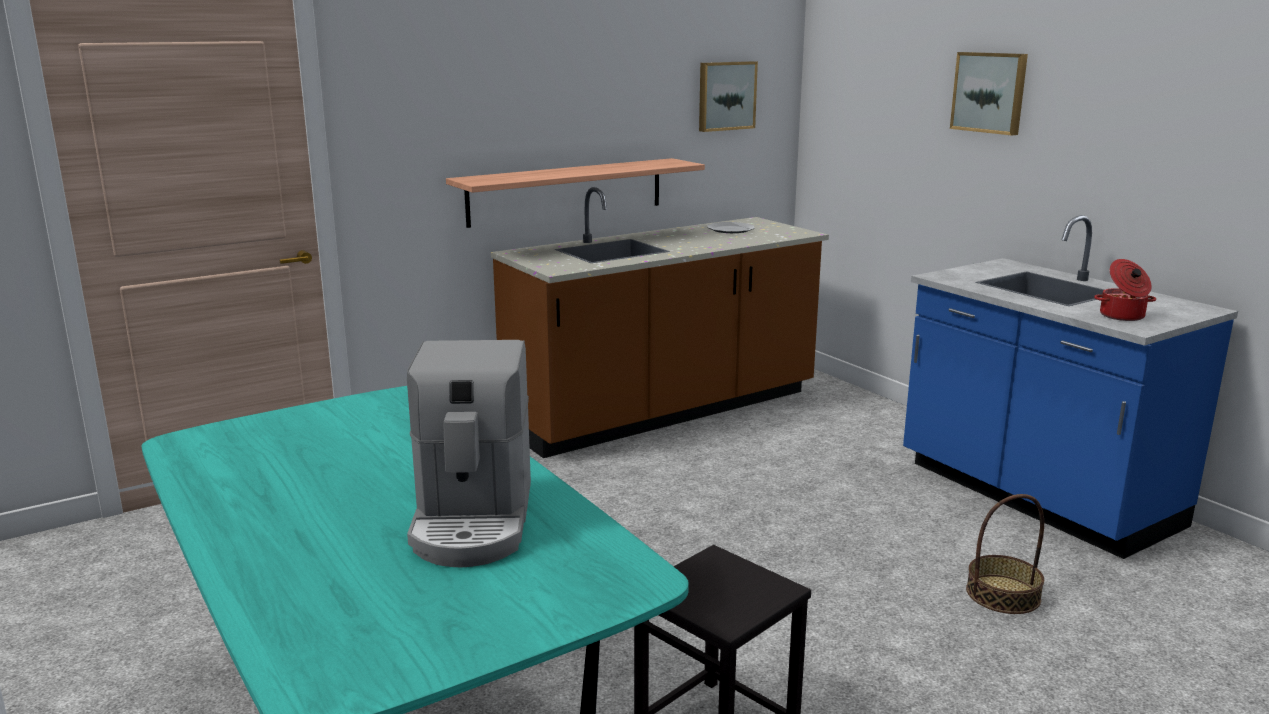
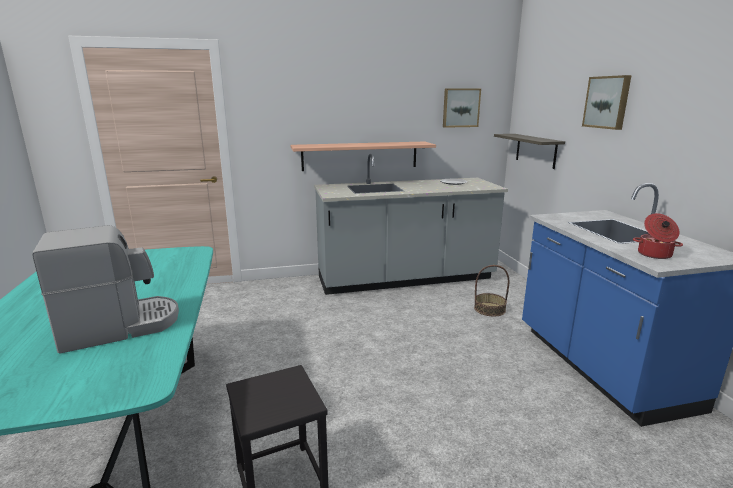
camera: 20 degrees right, 0 degrees up
(473, 520) = (120, 326): coffee machine -> coffee machine turned 135 degrees counterclockwise
(664, 412) = (406, 279): brown counter -> grey counter
(859, 166) = (536, 150): none -> shelf
(1003, 594) = (532, 432): basket -> basket (489, 309)

